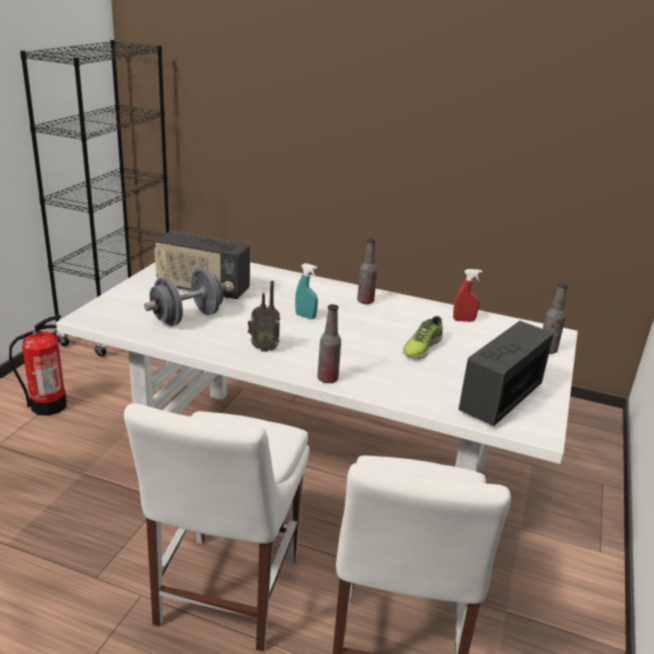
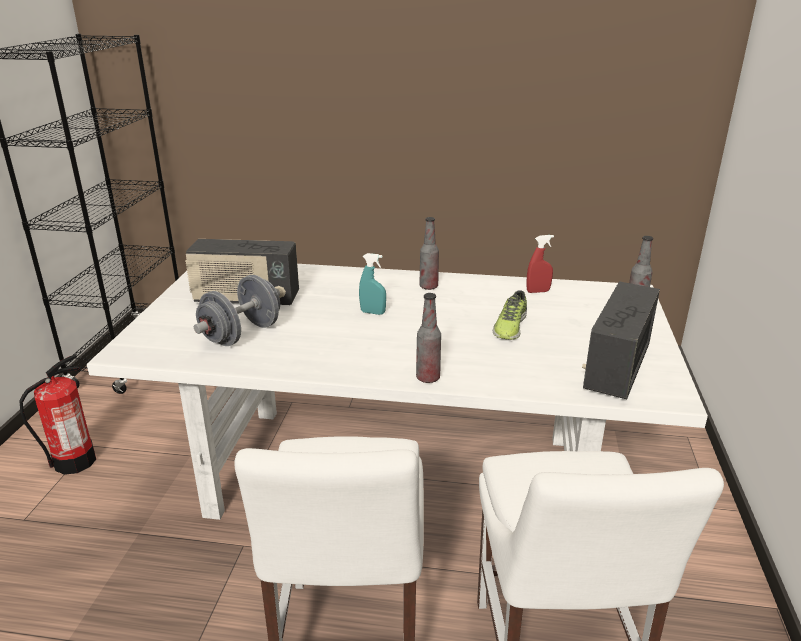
camera: 10 degrees left, 0 degrees up
(264, 348) = (342, 355): radio -> none

